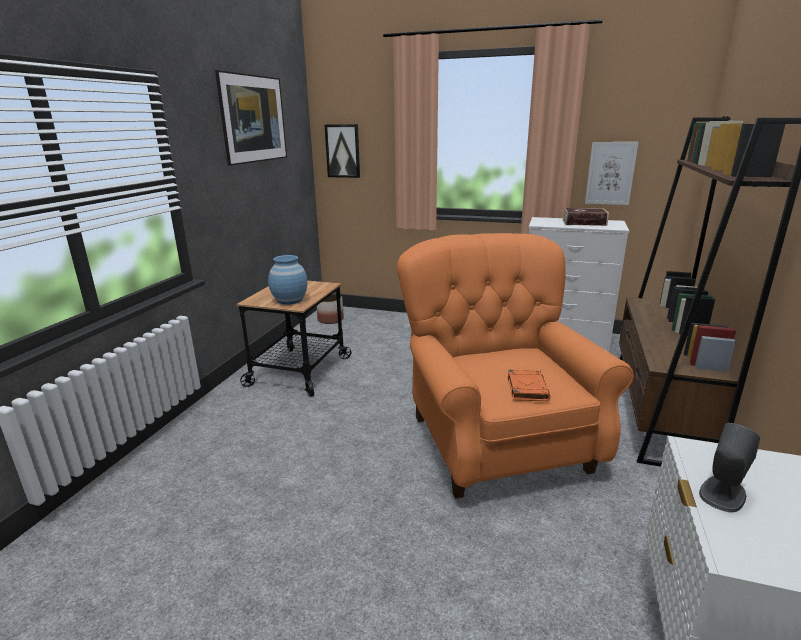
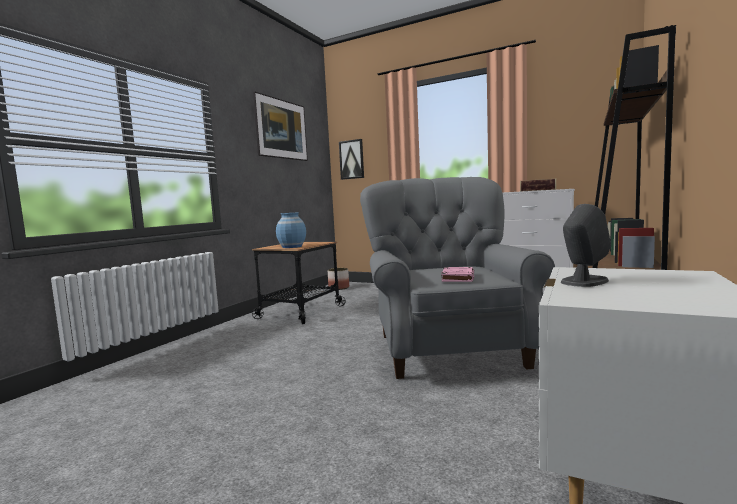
camera: 10 degrees right, 15 degrees down
(494, 440) = (446, 348): orange armchair -> grey armchair
(527, 388) = (457, 278): orange book -> pink book
(610, 173) = (559, 154): picture -> none

